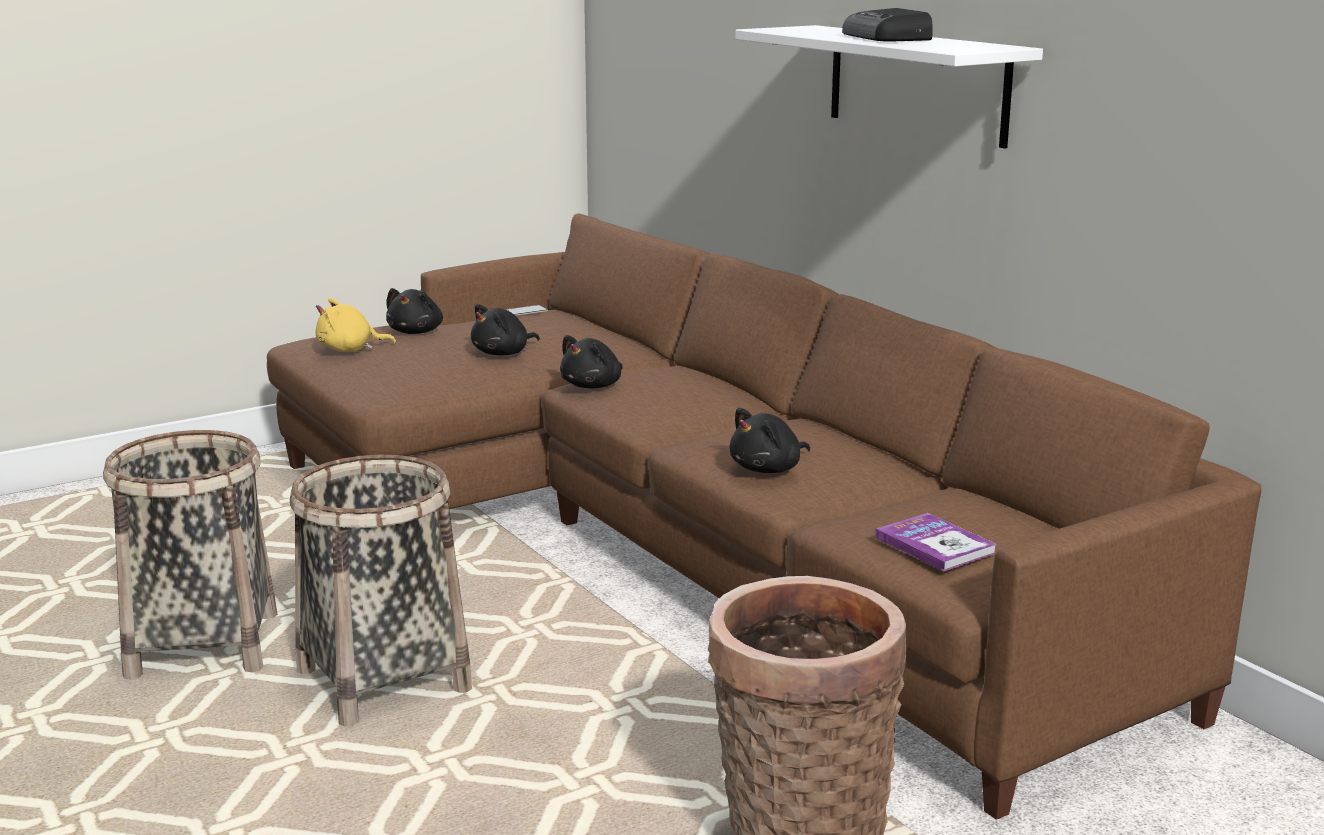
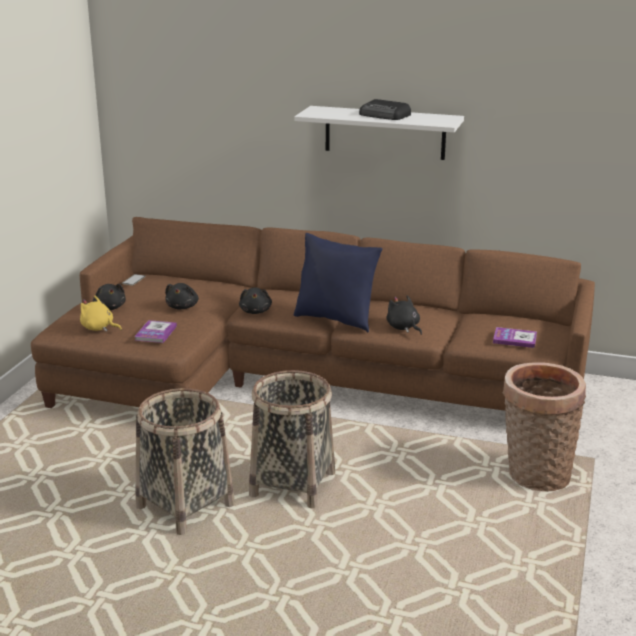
camera: 40 degrees left, 5 degrees up
(349, 350) = (99, 328): yellow plush toy -> yellow plush toy turned 75 degrees clockwise
(398, 373) = (155, 333): none -> book
(691, 429) = (336, 319): none -> blue pillow
(768, 469) = (403, 328): black plush toy -> black plush toy turned 135 degrees clockwise

